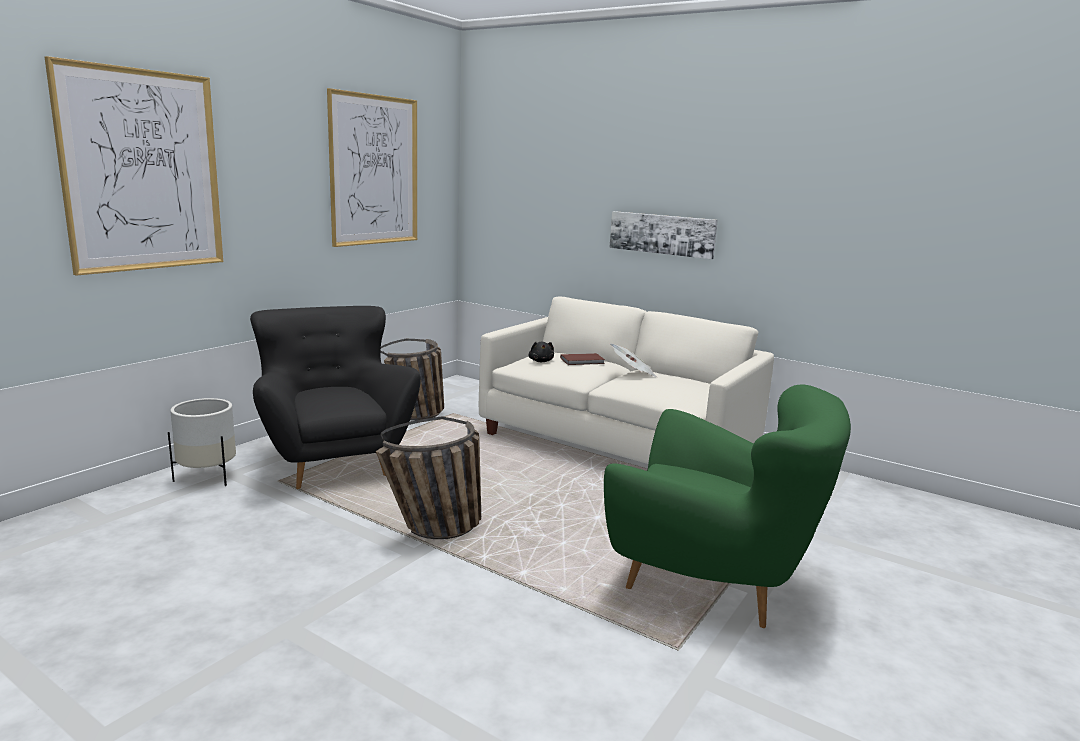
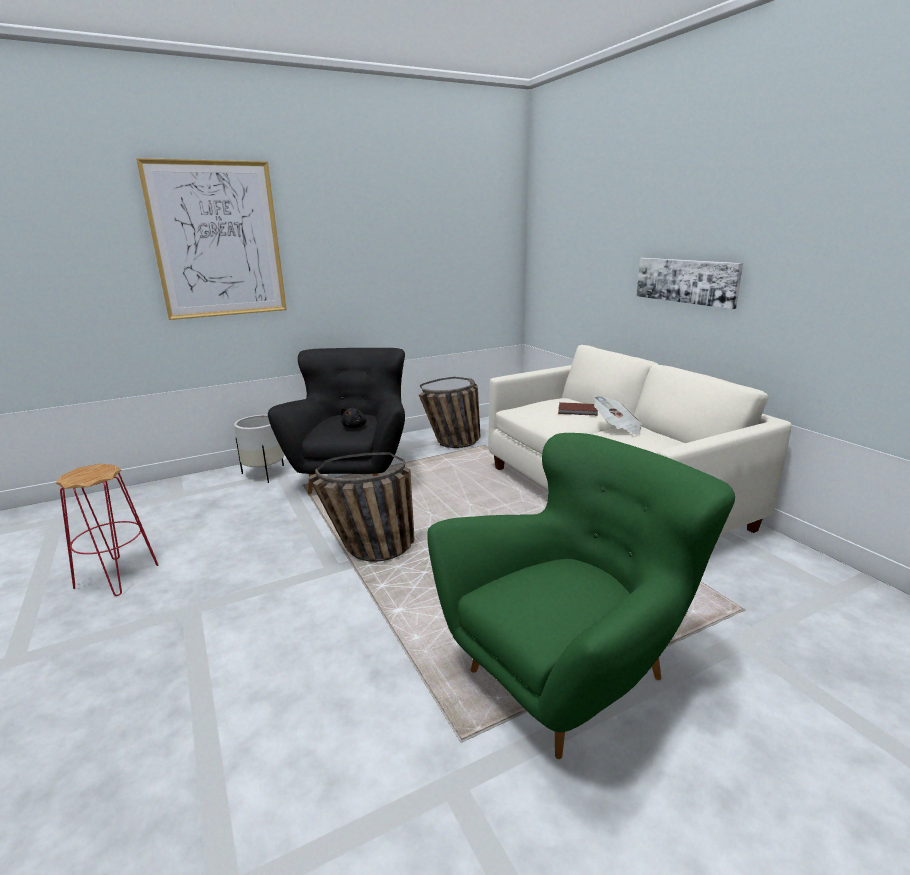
camera: 30 degrees right, 5 degrees up
(133, 621) = (117, 576): none -> red stool
(374, 170) = (431, 229): picture -> none
(541, 361) = (543, 407): black plush toy -> black plush toy (355, 426)
(711, 581) = (570, 673): green armchair -> green armchair turned 90 degrees counterclockwise

